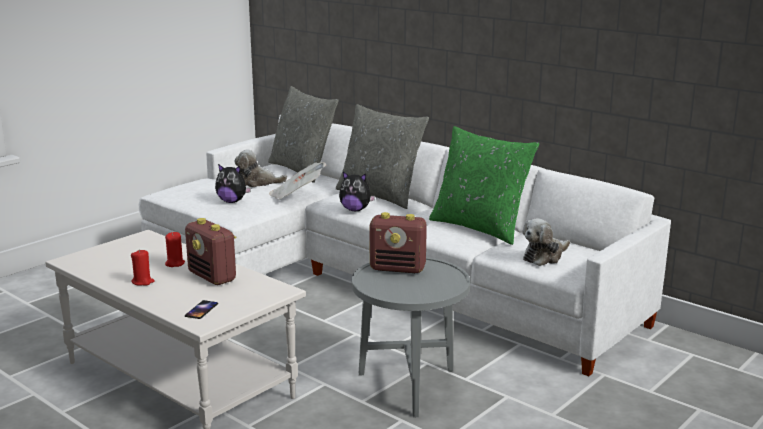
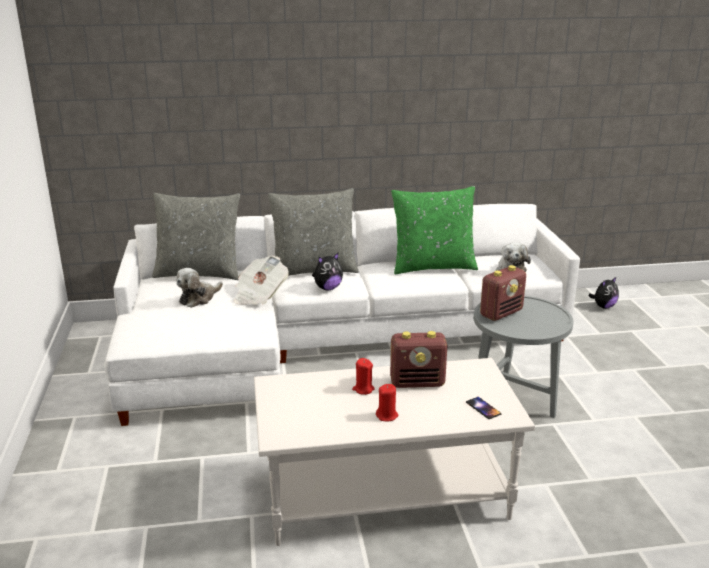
camera: 50 degrees left, 5 degrees up
(232, 201) = (223, 323): plush toy -> plush toy (603, 306)

